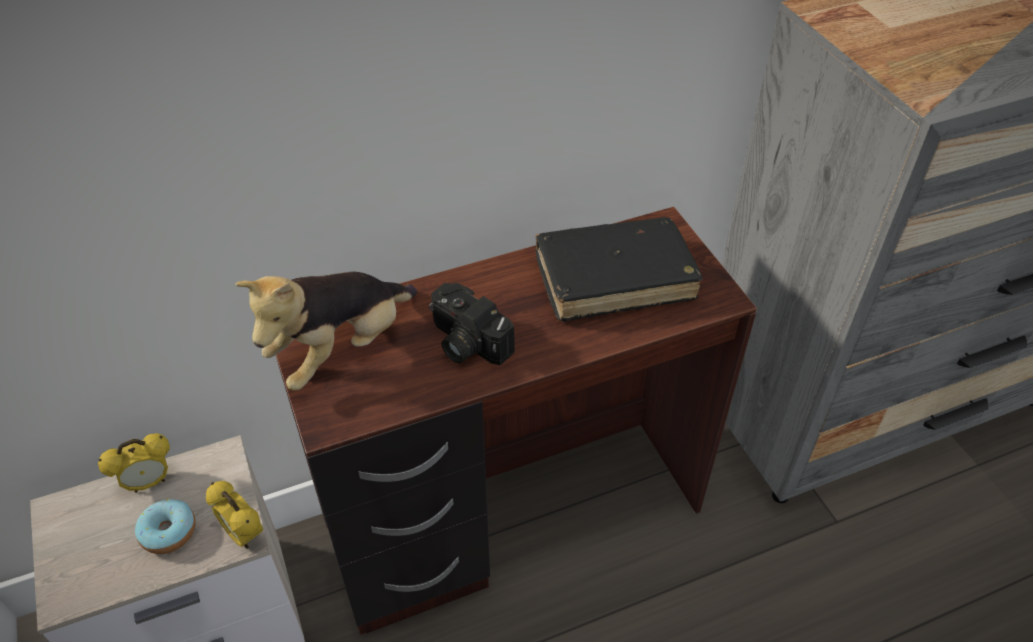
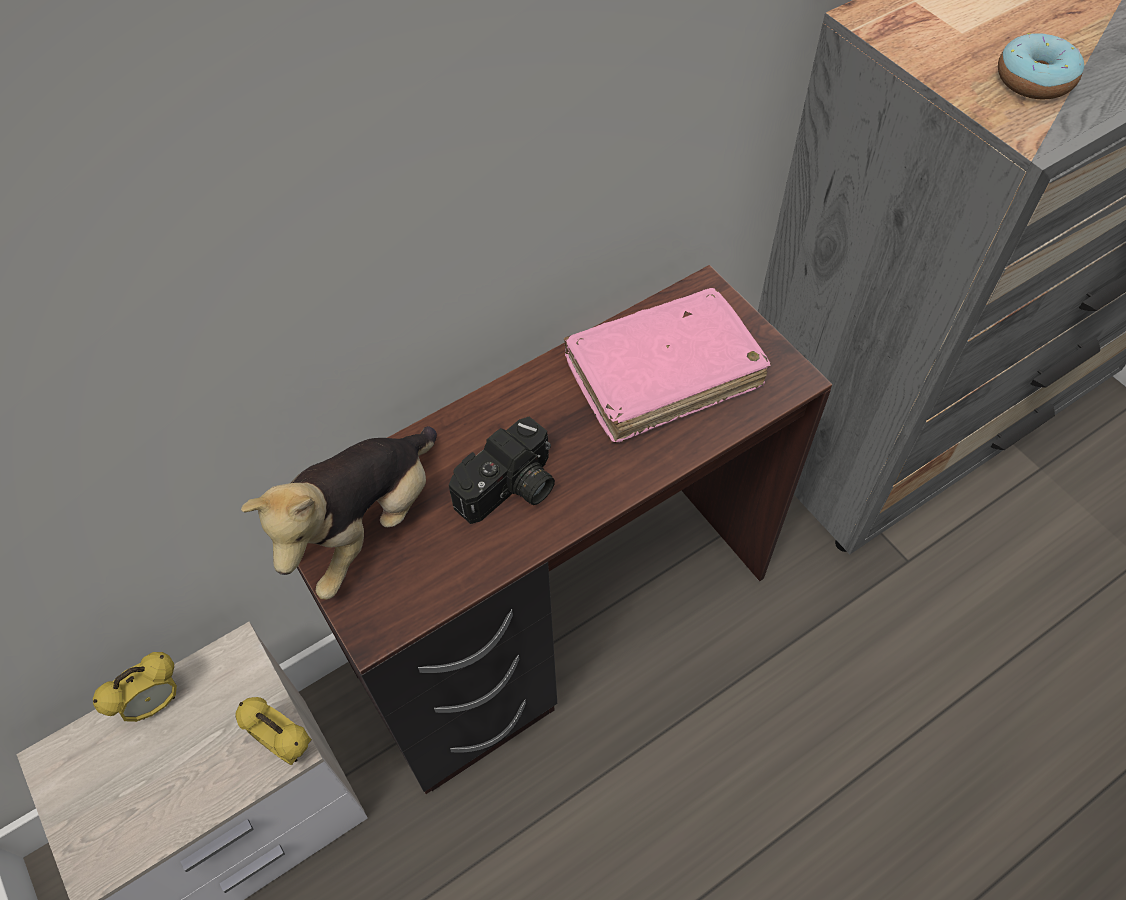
camera: 10 degrees left, 10 degrees up
(168, 532) = (197, 760): donut -> donut (1033, 80)
(465, 342) = (510, 490): camera -> camera turned 75 degrees counterclockwise
(614, 279) = (663, 374): black book -> pink book

